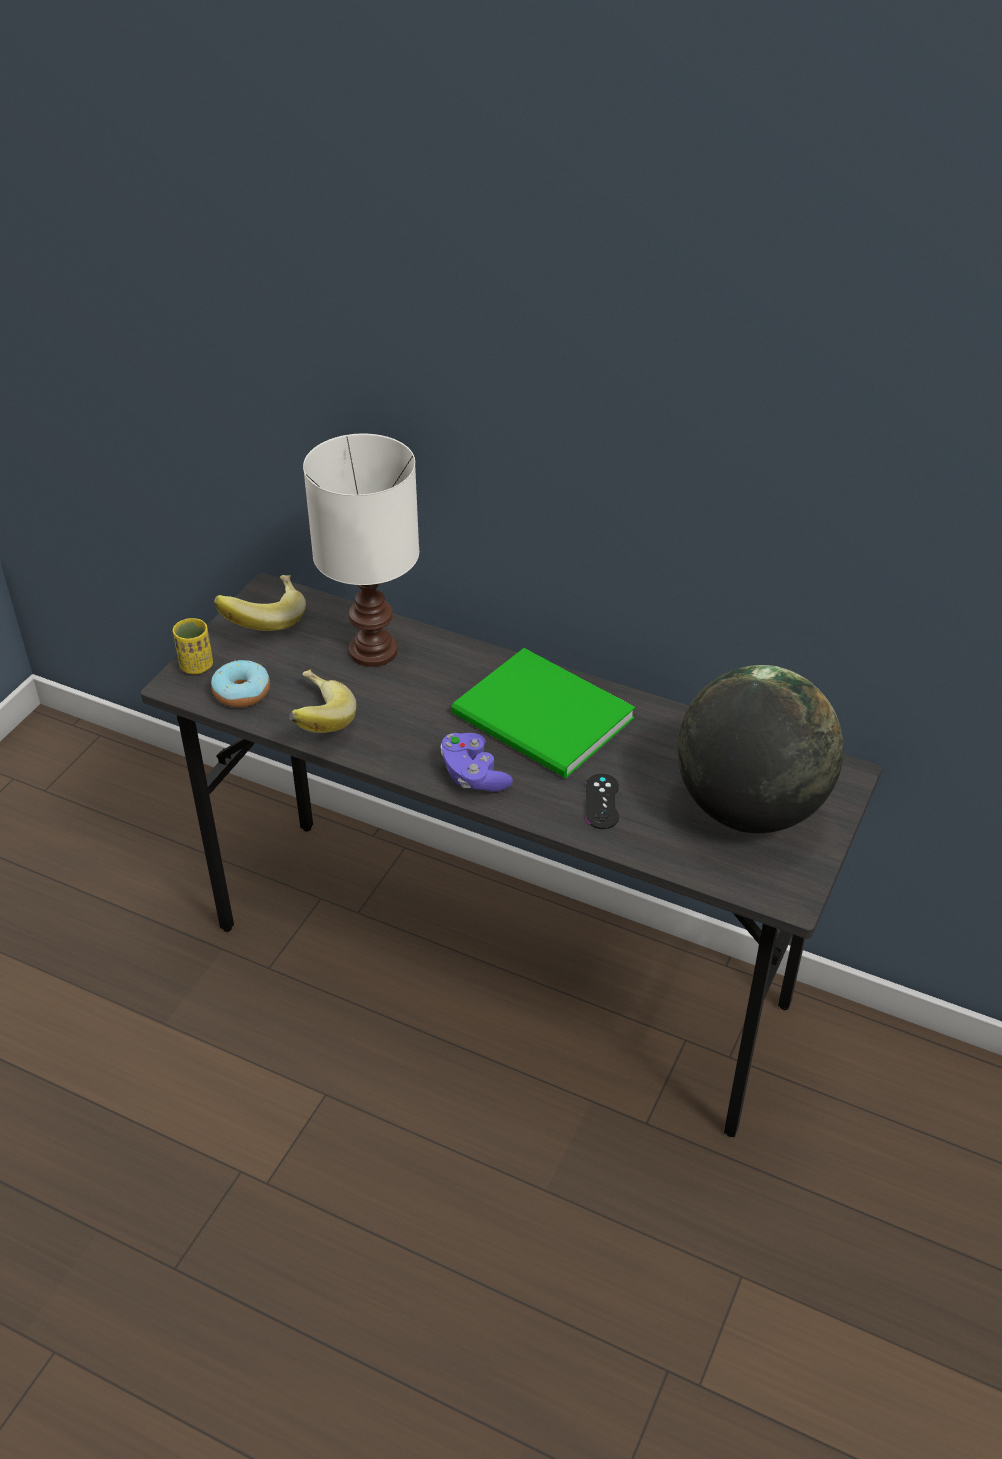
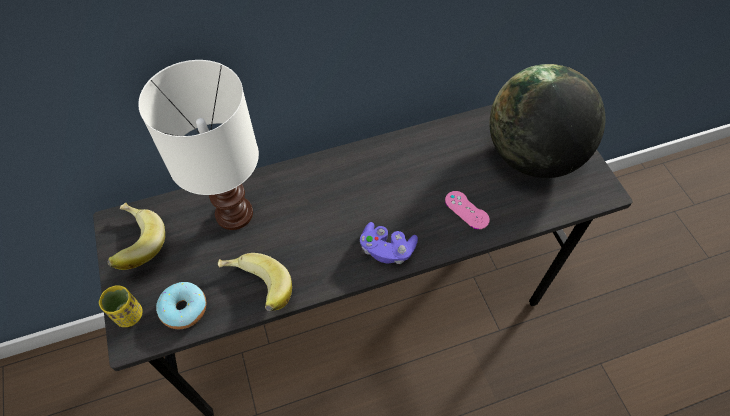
camera: 45 degrees left, 15 degrees up
(544, 720) = (381, 184): green book -> none
(602, 802) = (466, 210): black game controller -> pink game controller

